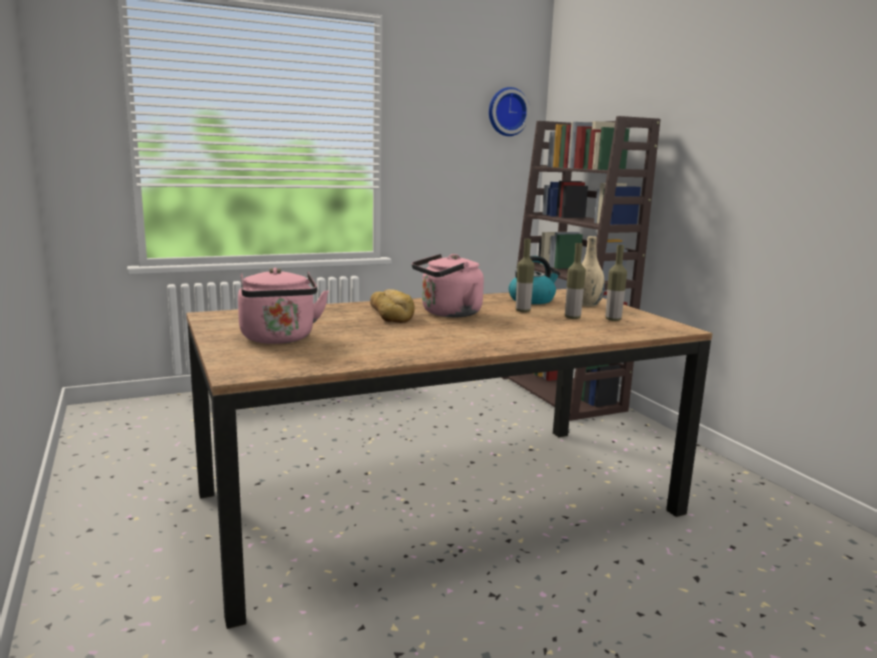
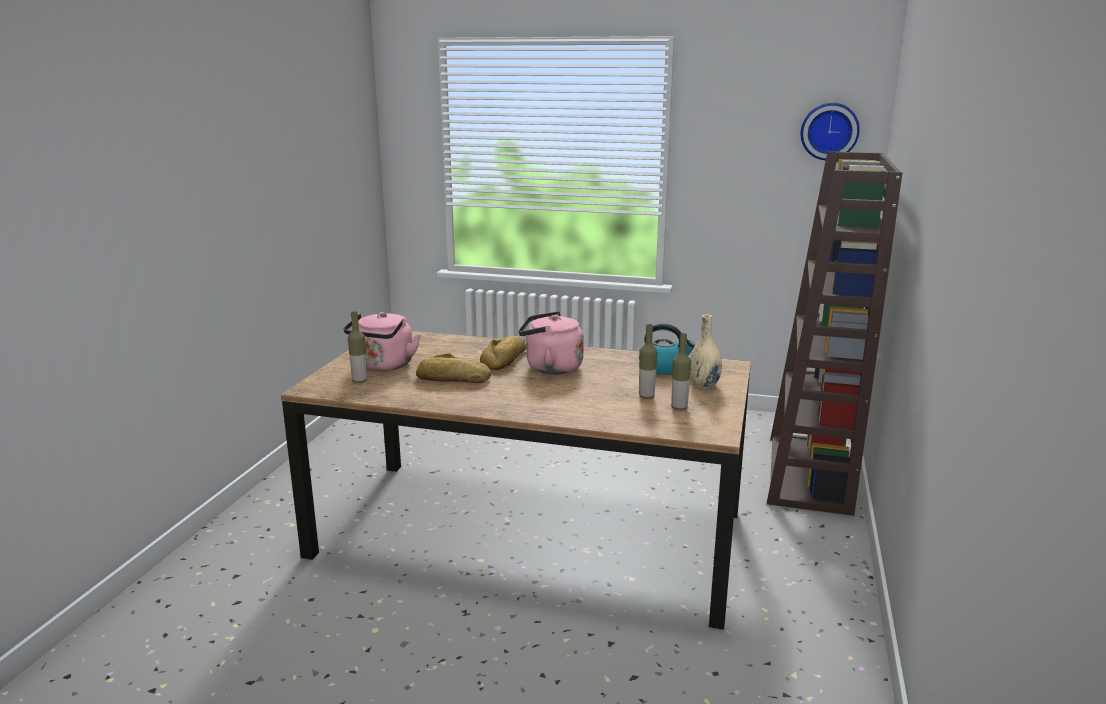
camera: 40 degrees right, 5 degrees up
(383, 335) = (452, 379): none -> bread
(523, 311) = (621, 379): bottle -> bottle (360, 381)

